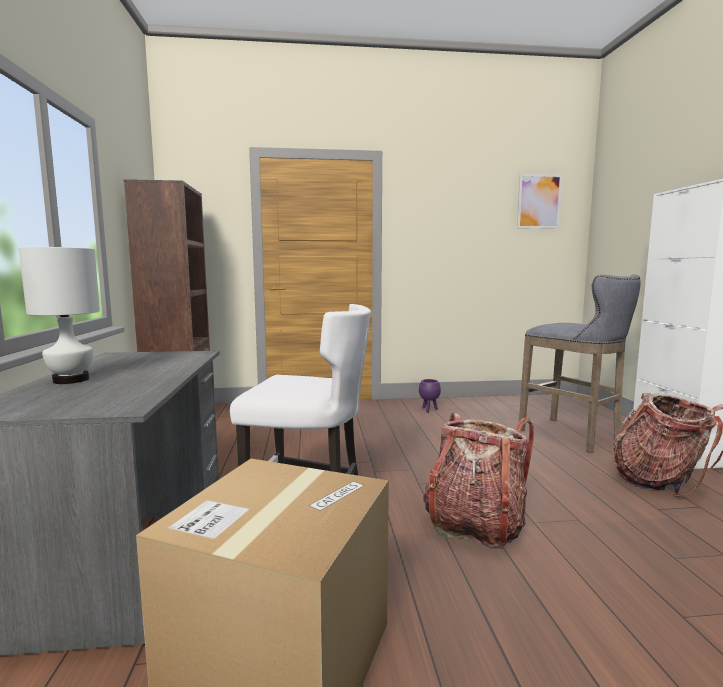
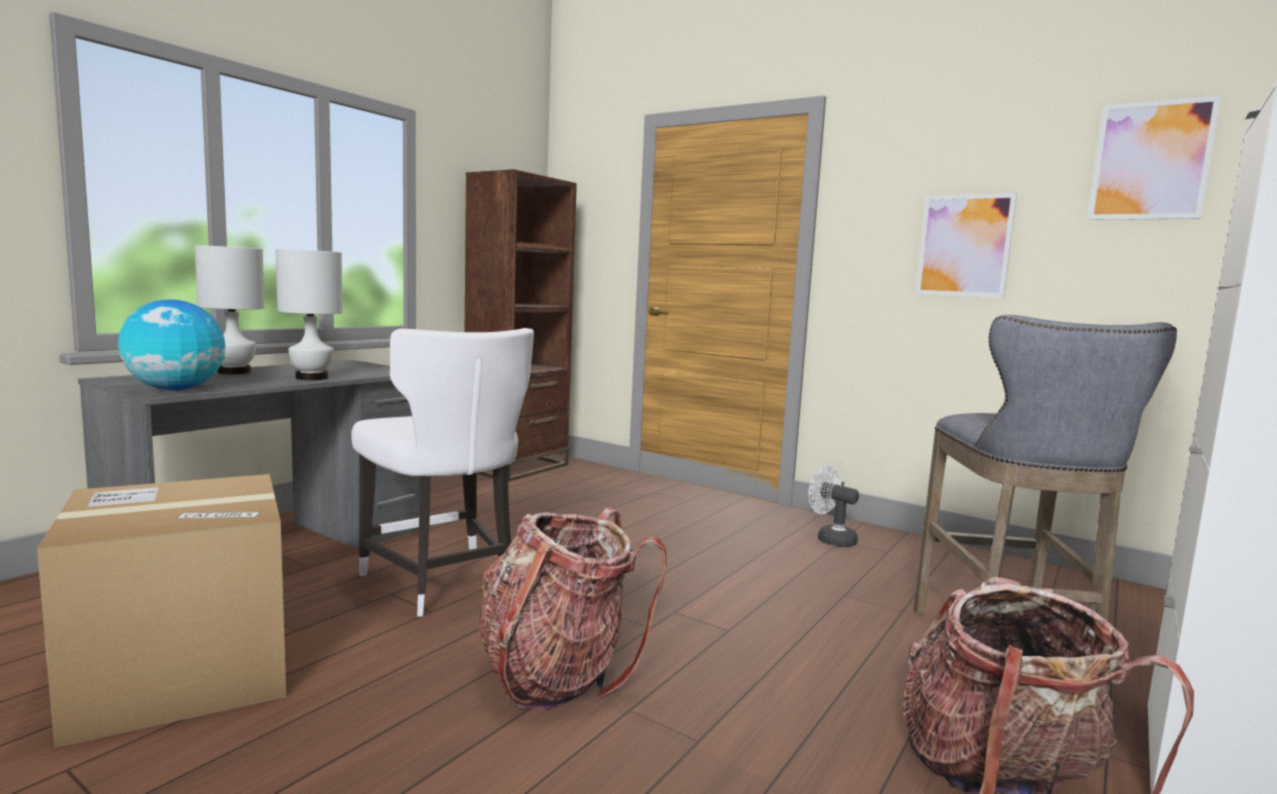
camera: 40 degrees right, 0 degrees up
(118, 403) = (176, 389): none -> globe
(166, 370) = (311, 378): none -> white table lamp
(429, 410) = (830, 539): purple planter -> white fan
(464, 241) = (964, 245): none -> picture

